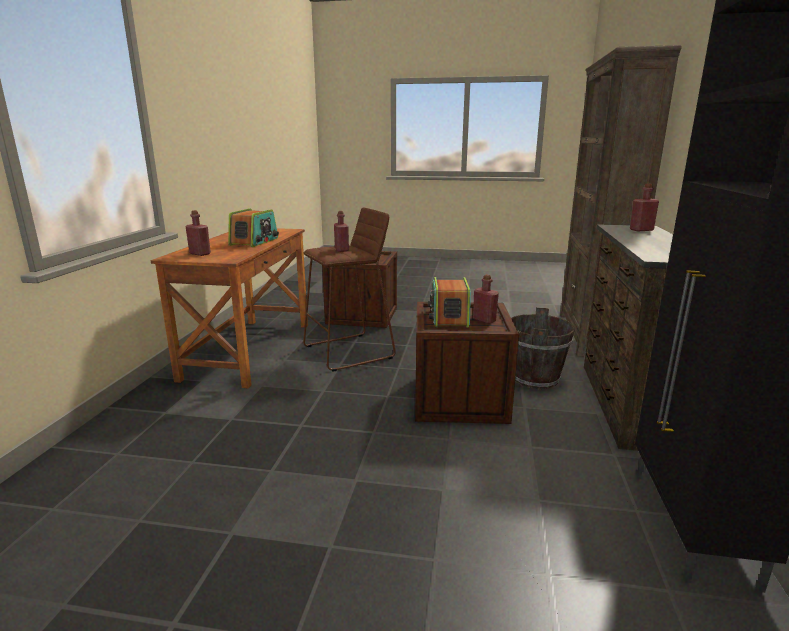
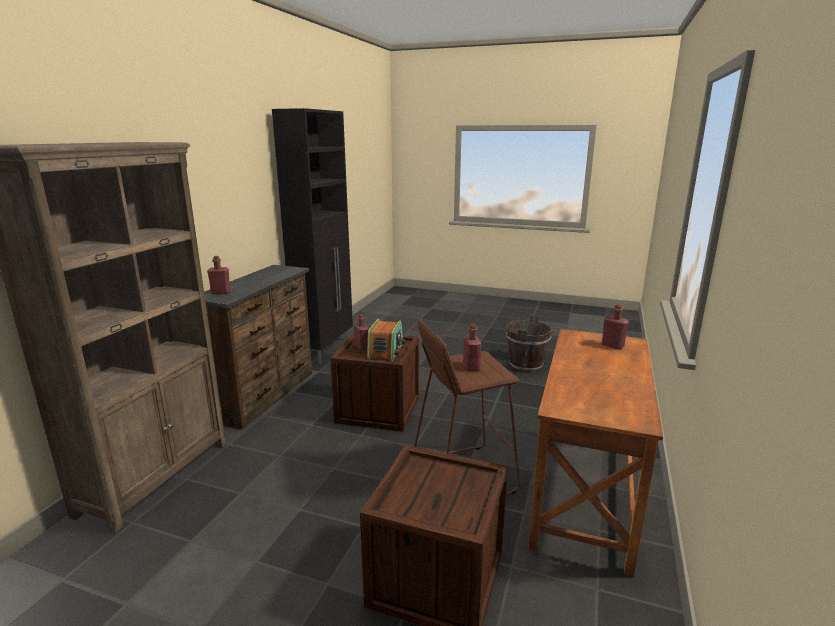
camera: 170 degrees left, 0 degrees up
(254, 242) = (579, 369): radio -> none
(534, 378) = (301, 421): brown bucket -> brown bucket (526, 365)

